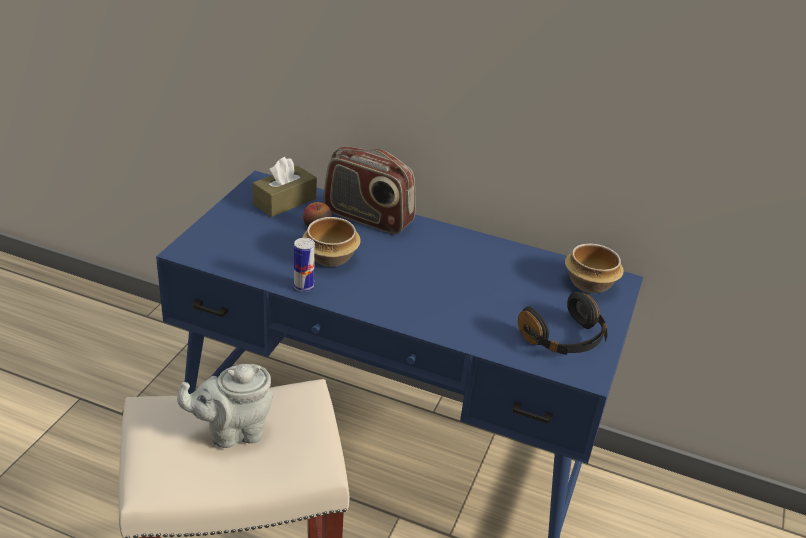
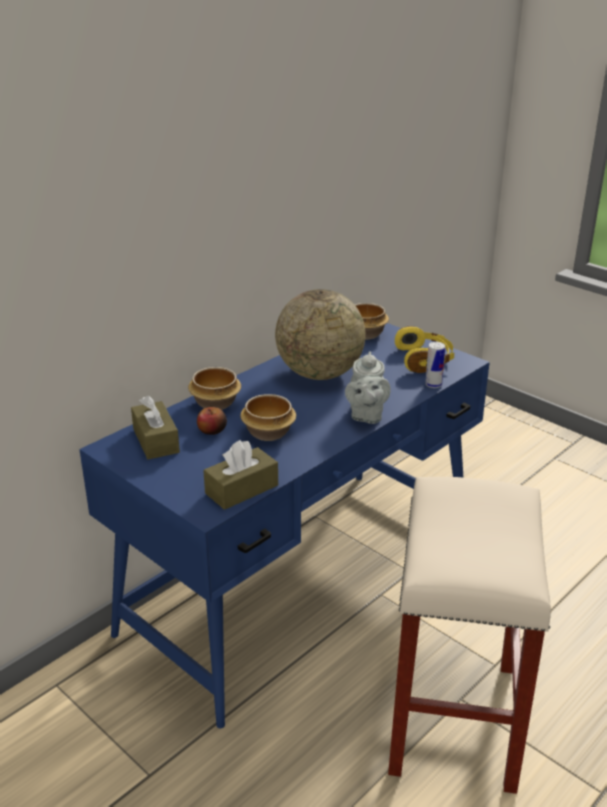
camera: 65 degrees left, 5 degrees down
(227, 261) = (241, 489): none -> brown tissue box
(233, 432) = (476, 527): grey teapot -> grey teapot (366, 415)
(303, 286) = (305, 454): can -> can (433, 385)
(367, 218) = (216, 403): radio -> bowl
(469, 268) = (319, 374): none -> globe
(564, 339) = (424, 360): black headphones -> yellow headphones

